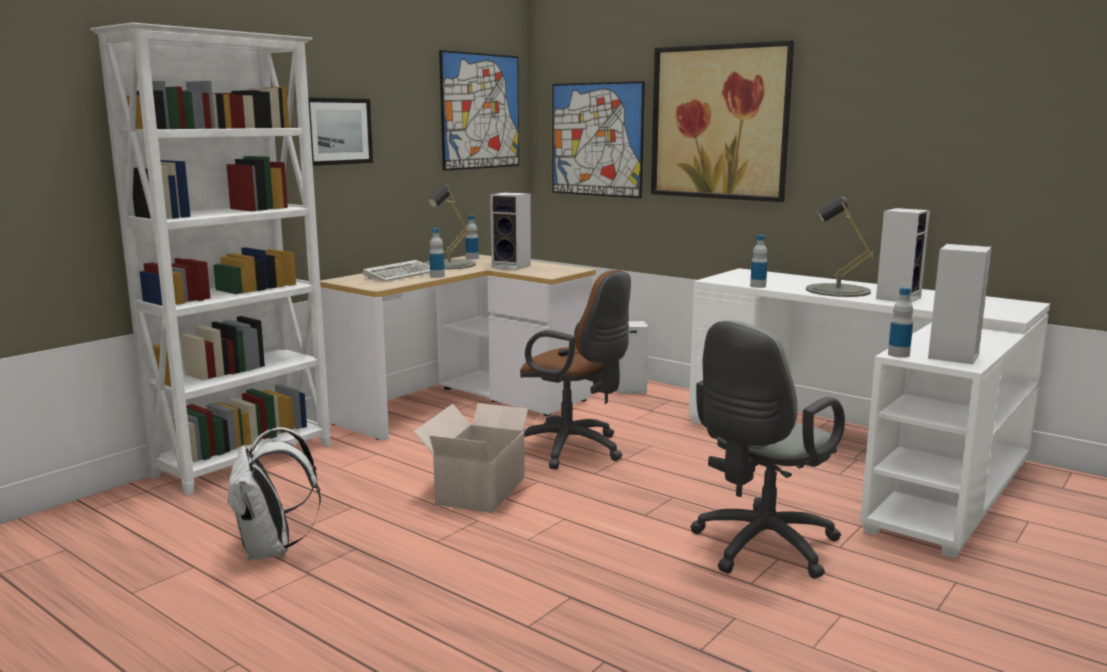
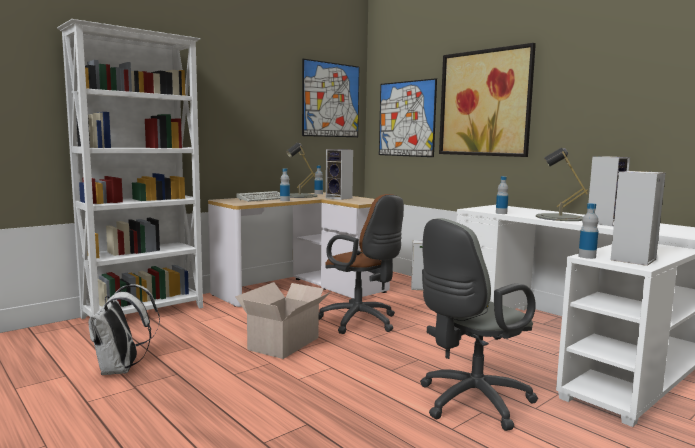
camera: 10 degrees right, 5 degrees down
(337, 131) = (227, 105): picture -> none

